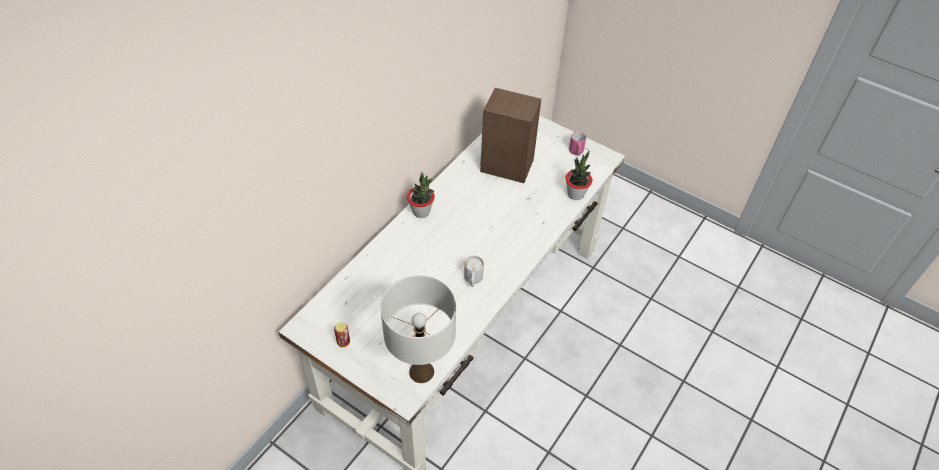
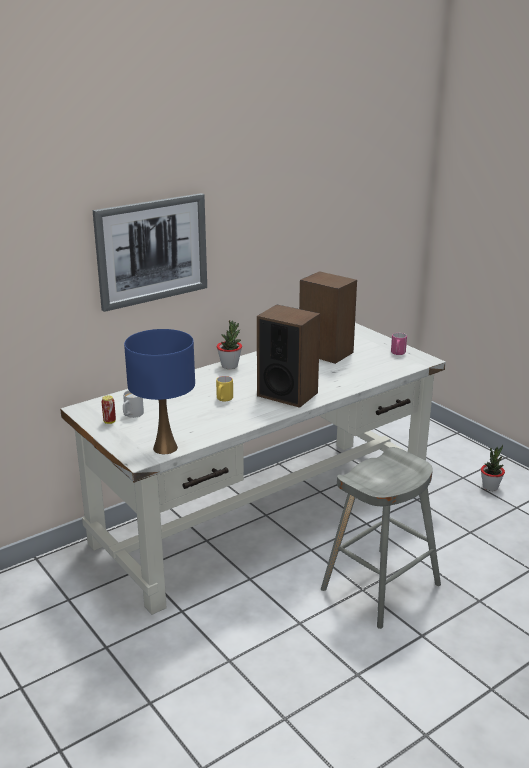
camera: 20 degrees right, 25 degrees down
(341, 145) = (152, 250): none -> picture
(421, 372) = (164, 448): white table lamp -> blue table lamp
(442, 274) = (223, 400): none -> yellow mug
(473, 280) = (249, 407): white mug -> white mug (131, 415)
(500, 248) = (287, 394): none -> speaker
(575, 194) = (381, 375): potted plant -> potted plant (490, 487)
(600, 388) = (381, 587): none -> grey stool

